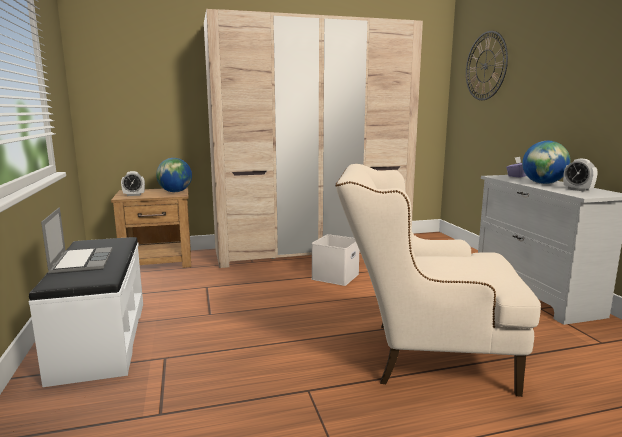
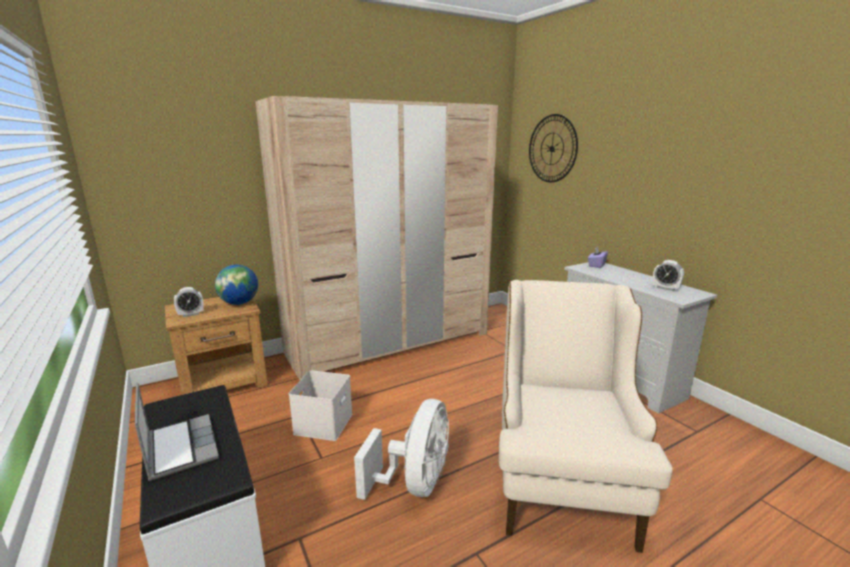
camera: 15 degrees left, 5 degrees up
(280, 340) = (415, 483): none -> white fan
(335, 276) = (430, 378): white storage box -> white storage box (323, 423)
(423, 355) = (561, 477): beige armchair -> beige armchair turned 105 degrees clockwise
(543, 183) = (629, 278): globe -> none

